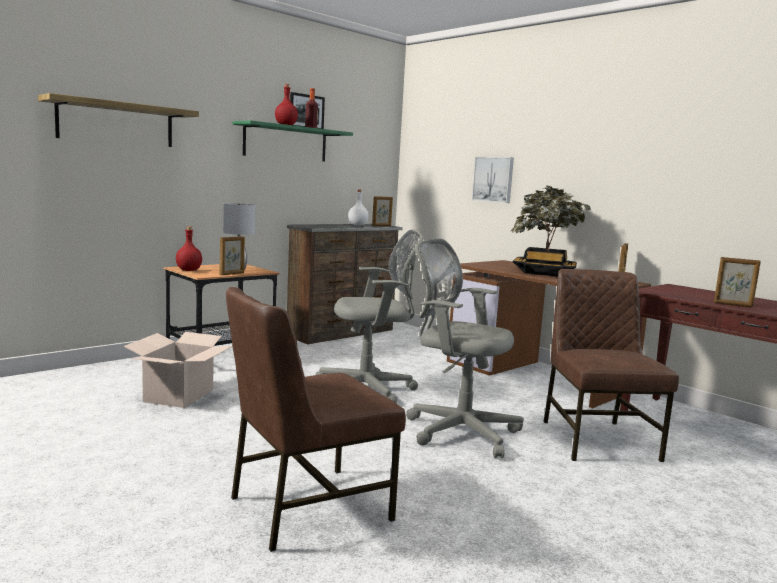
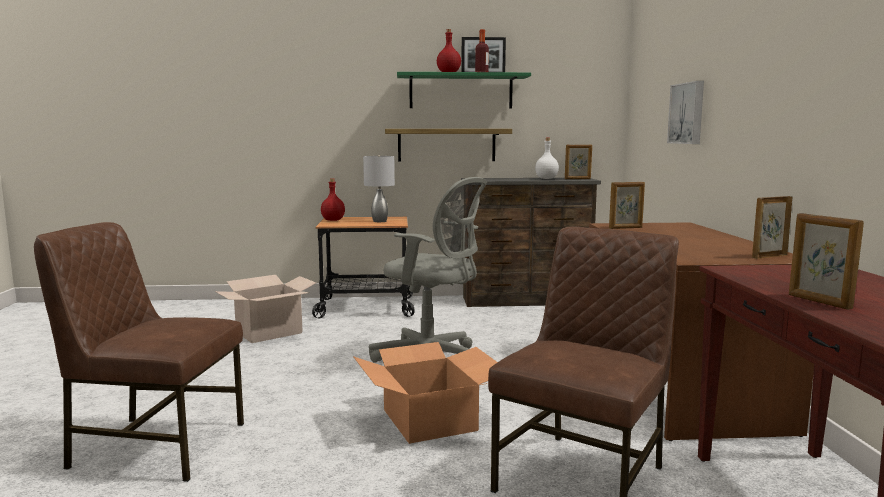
camera: 40 degrees right, 0 degrees up
(116, 123) = (282, 88): shelf -> shelf (446, 145)
(232, 274) = (357, 225): picture frame -> picture frame (626, 228)
(457, 430) = (430, 419): grey office chair -> cardboard box
(544, 272) = (681, 238): potted plant -> none

